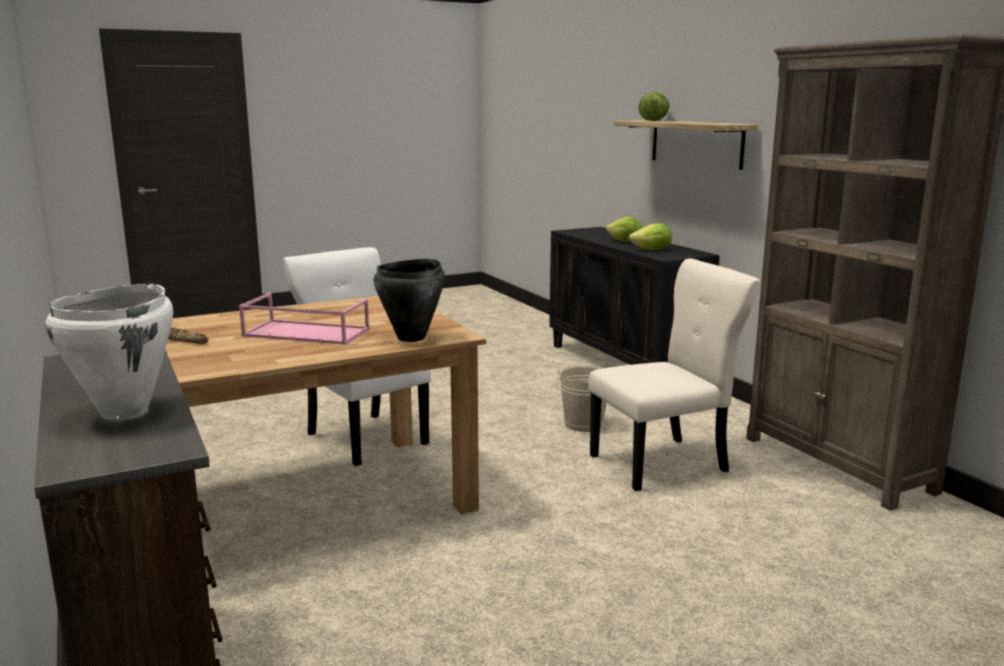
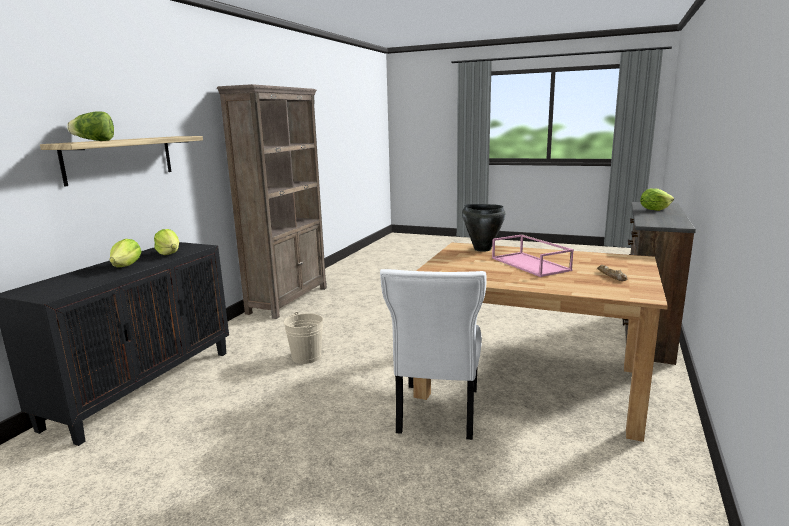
camera: 130 degrees left, 0 degrees up
(125, 412) = (654, 210): white cooking pot -> lettuce
(664, 463) = (336, 325): beige chair -> none

